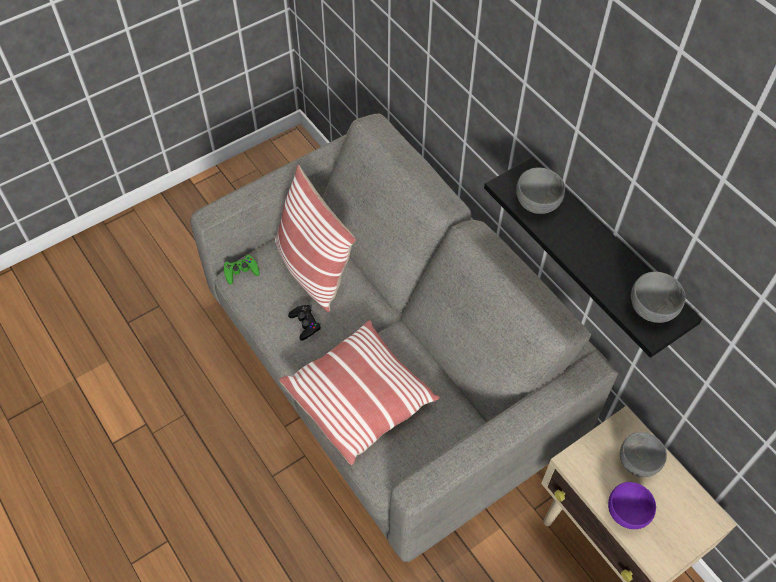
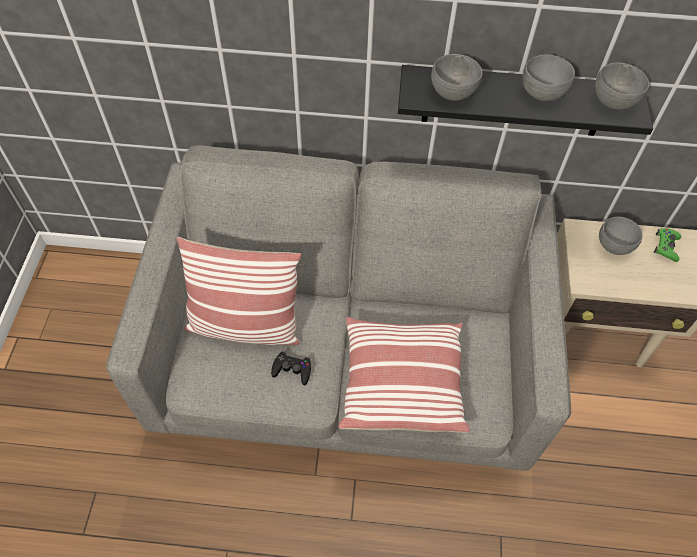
camera: 50 degrees left, 0 degrees up
(241, 271) = (187, 380): green game controller -> green game controller (666, 246)
(603, 258) = (542, 94): none -> grey bowl
(626, 512) = (647, 282): purple bowl -> none

